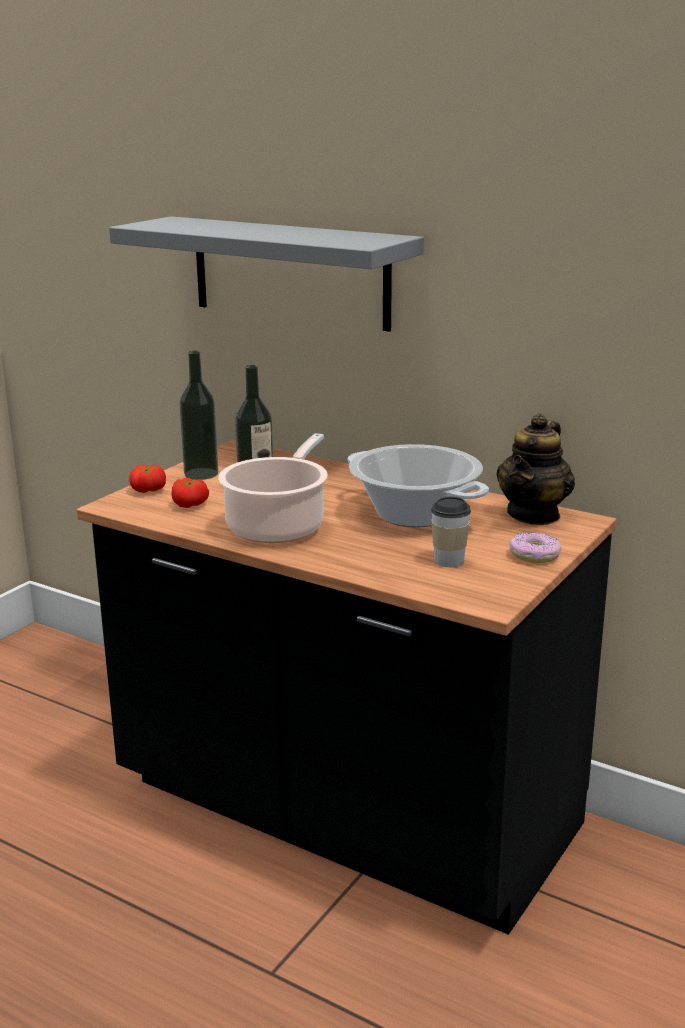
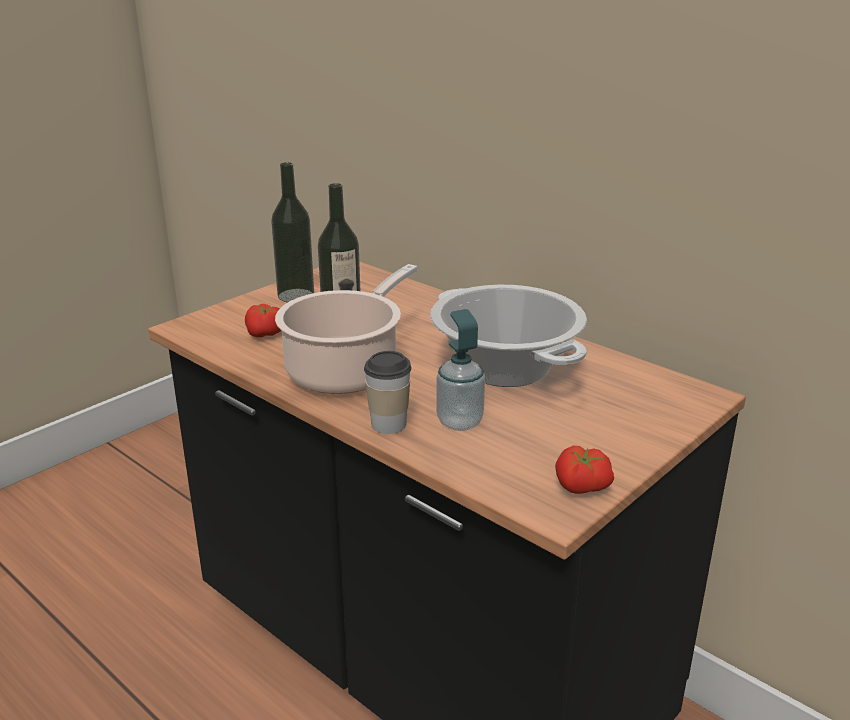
camera: 10 degrees right, 5 degrees up
(147, 490) = (230, 312): tomato -> tomato (580, 487)
(290, 272) = (405, 79): grey shelf -> none
(392, 554) = (459, 422): none -> soap dispenser
(449, 561) = (523, 439): cup -> cup (388, 424)
(534, 515) = (645, 382): teapot -> none
(534, 555) = (630, 441): donut -> none

